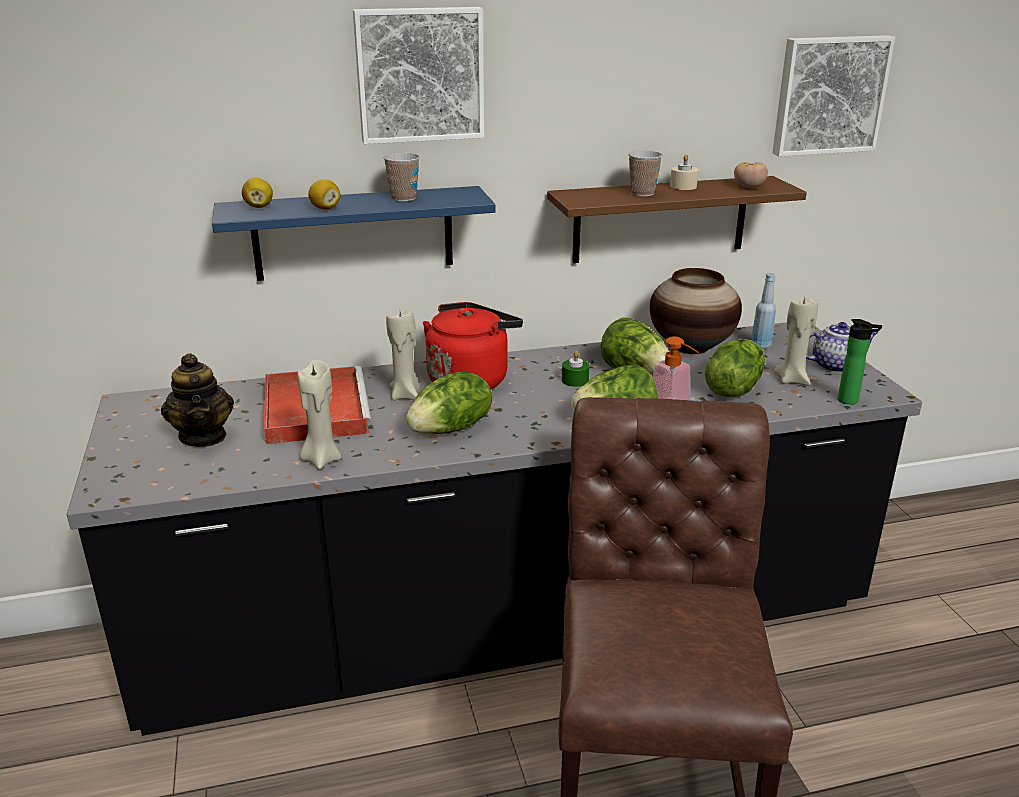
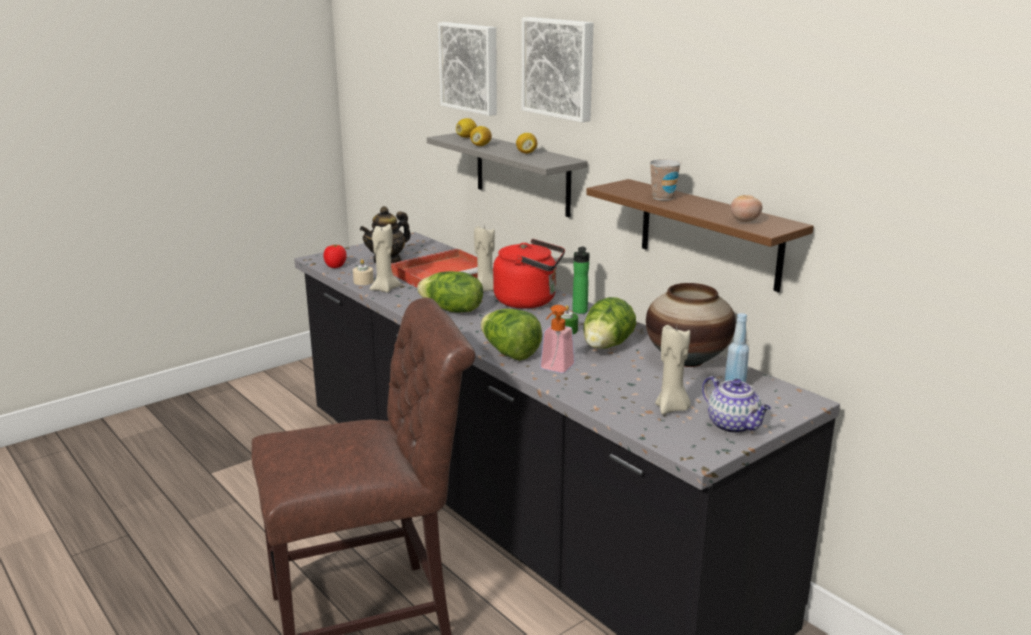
camera: 65 degrees right, 5 degrees down
(169, 482) = (335, 266): none -> tomato
(353, 233) = (522, 173): blue shelf -> grey shelf
(403, 198) = (526, 153): cup -> lemon
(683, 186) = (708, 205): beige candle -> beige candle (363, 281)
(733, 389) = (620, 386): lettuce -> none
(828, 95) = (875, 152): picture -> picture (471, 67)
(851, 401) = (656, 438): bottle -> bottle (579, 312)

